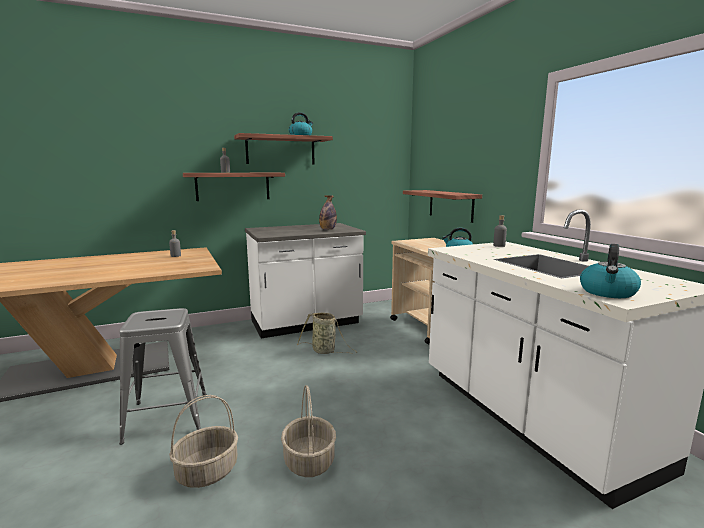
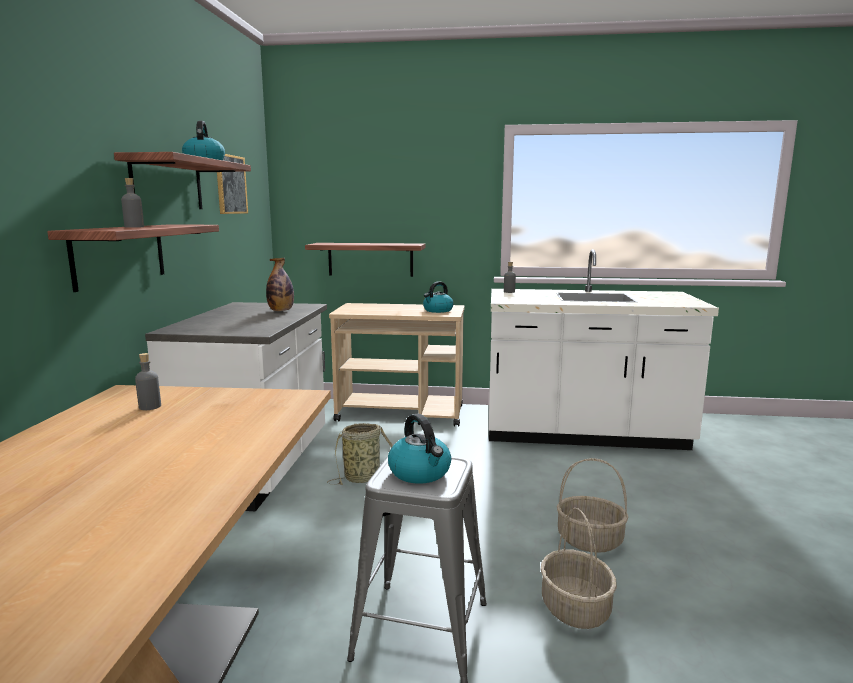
camera: 60 degrees left, 0 degrees up
(352, 149) = (230, 184): none -> picture
(608, 292) = (681, 303): kettle -> kettle (420, 472)

